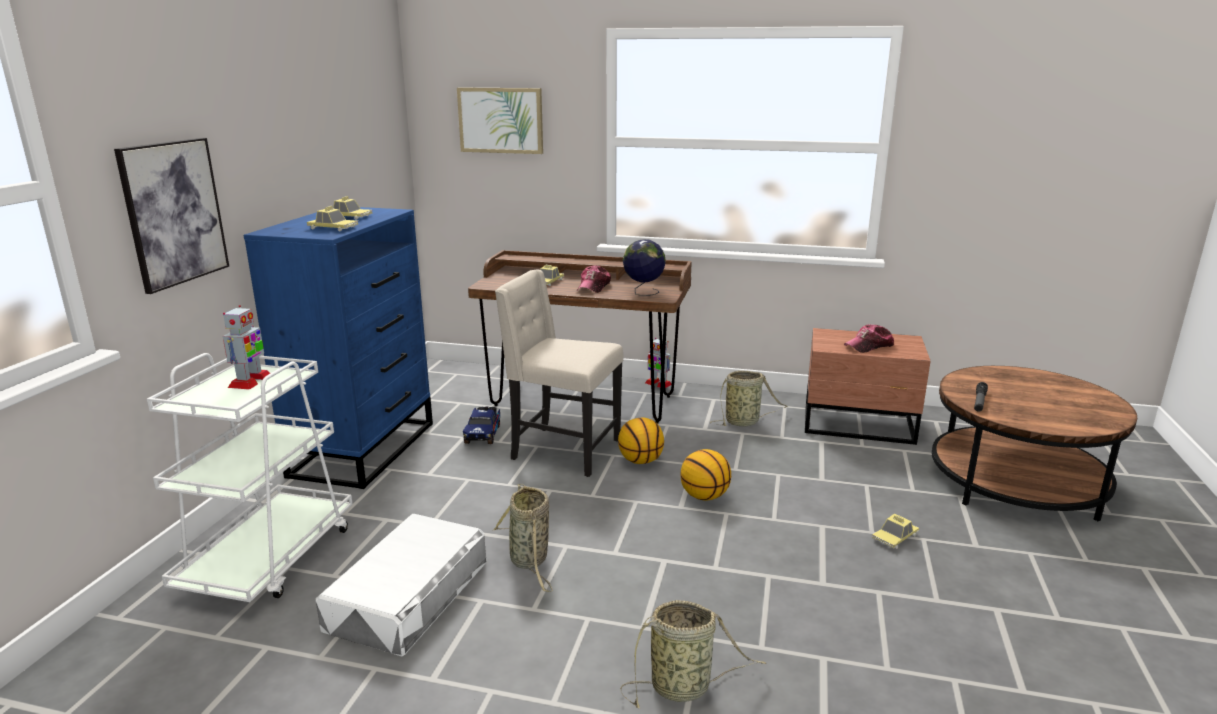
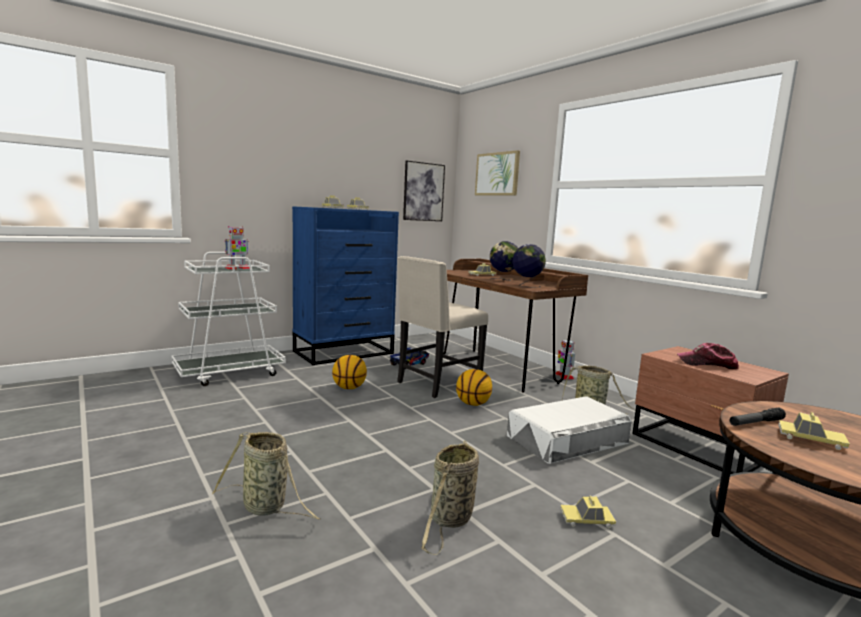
camera: 40 degrees right, 10 degrees down
(174, 213) = (249, 184): picture -> picture (423, 192)
(408, 594) = (245, 406): white storage box -> white storage box (567, 439)
(530, 561) = (319, 418): basket -> basket (450, 520)
(563, 450) = (437, 384): beige chair -> beige chair turned 105 degrees counterclockwise
(594, 287) = (503, 280): cap -> globe
(704, 496) = (478, 434): basketball -> basketball (349, 388)
(1020, 404) = (811, 439): none -> toy car

